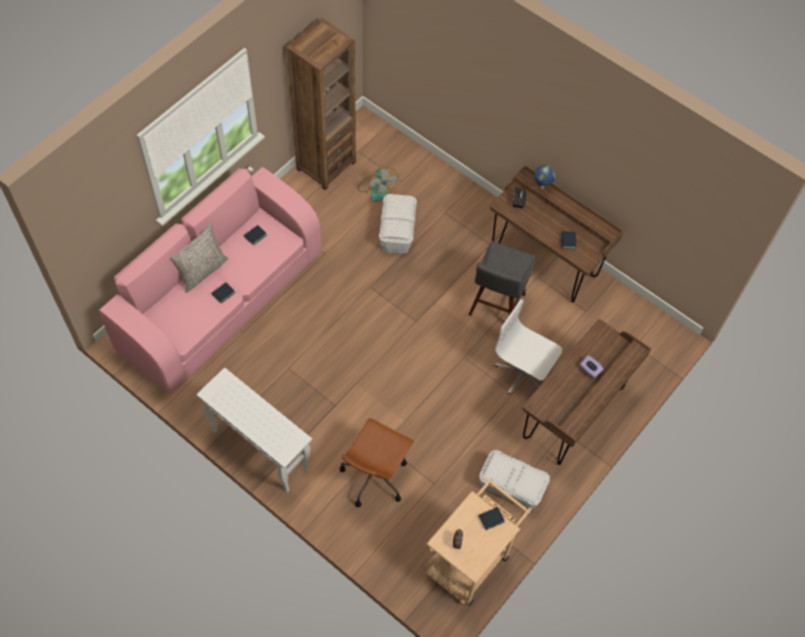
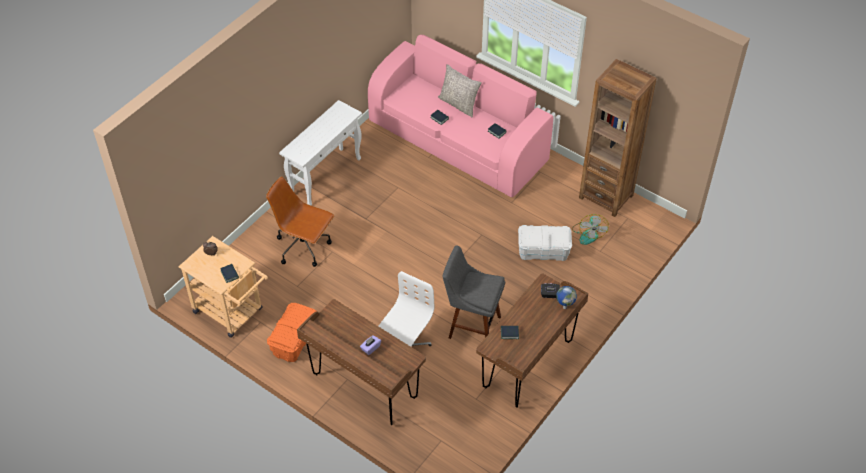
camera: 90 degrees right, 10 degrees down
(376, 188) = (588, 233): fan -> fan turned 60 degrees counterclockwise
(511, 486) = (294, 340): white storage box -> orange storage box

